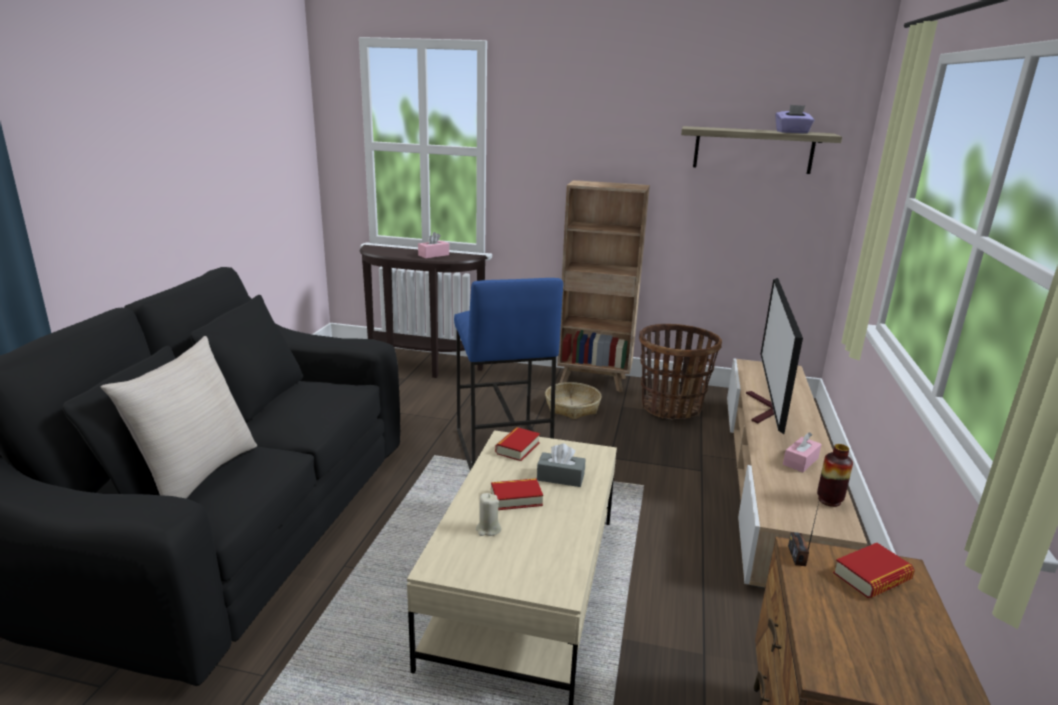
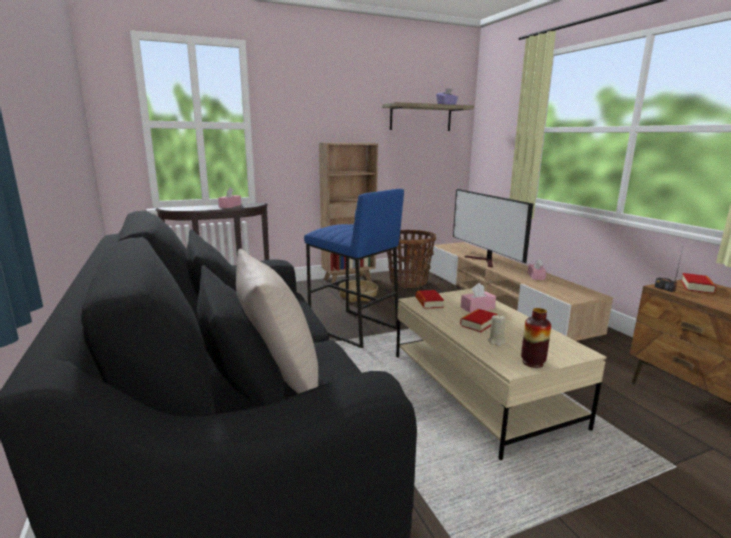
camera: 35 degrees left, 5 degrees down
(560, 477) = (477, 308): grey tissue box -> pink tissue box
(829, 500) = (573, 287): vase -> vase (532, 363)

